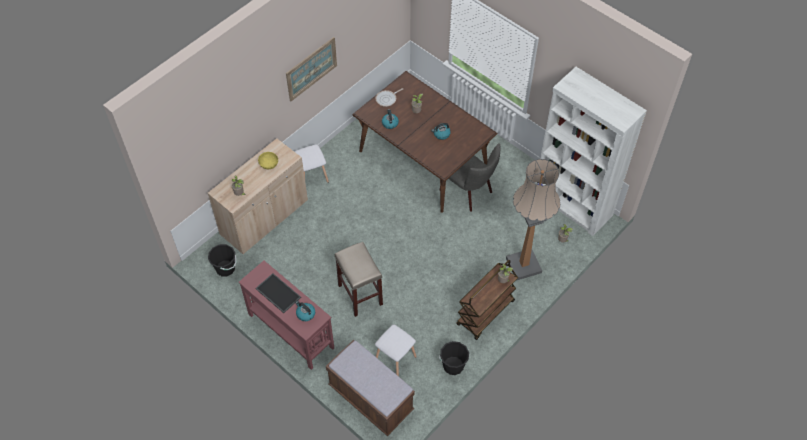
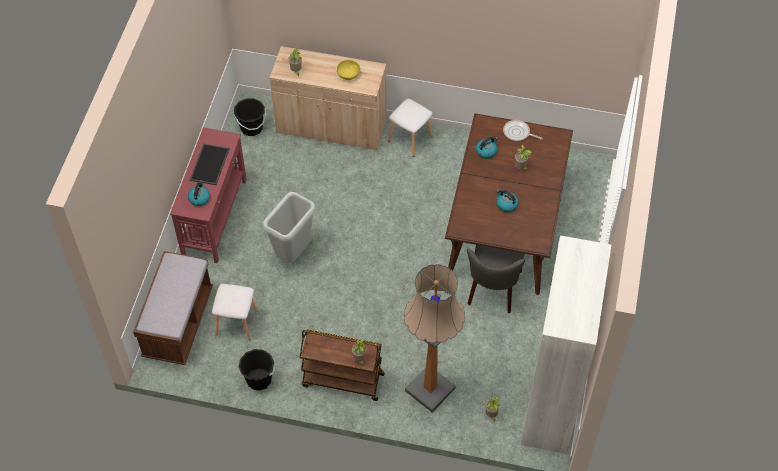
camera: 60 degrees right, 0 degrees up
(311, 68) = (458, 29): picture -> none
(359, 294) = (293, 253): beige stool -> grey trash can

